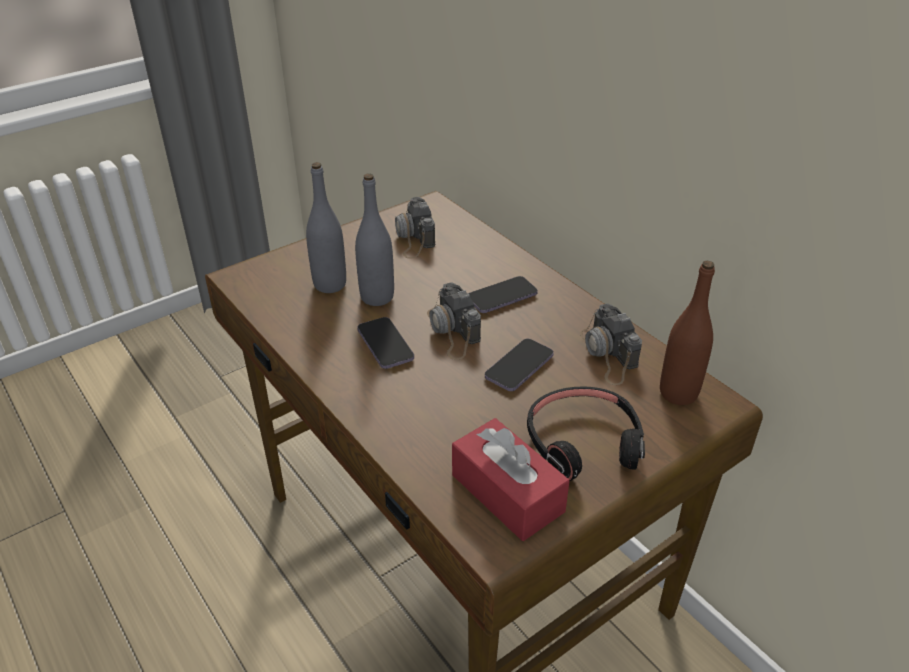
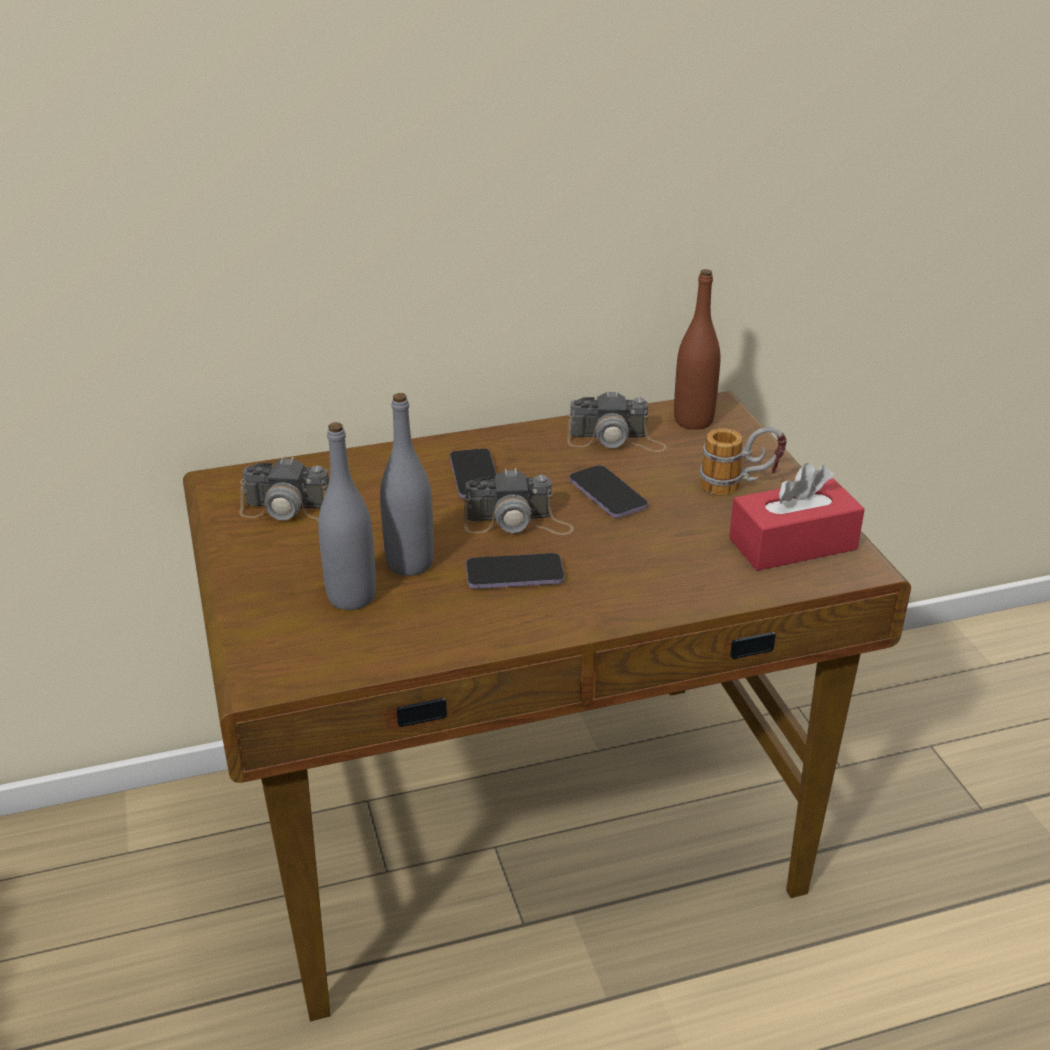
camera: 70 degrees left, 5 degrees down
(583, 442) = (739, 486): black headphones -> mug

